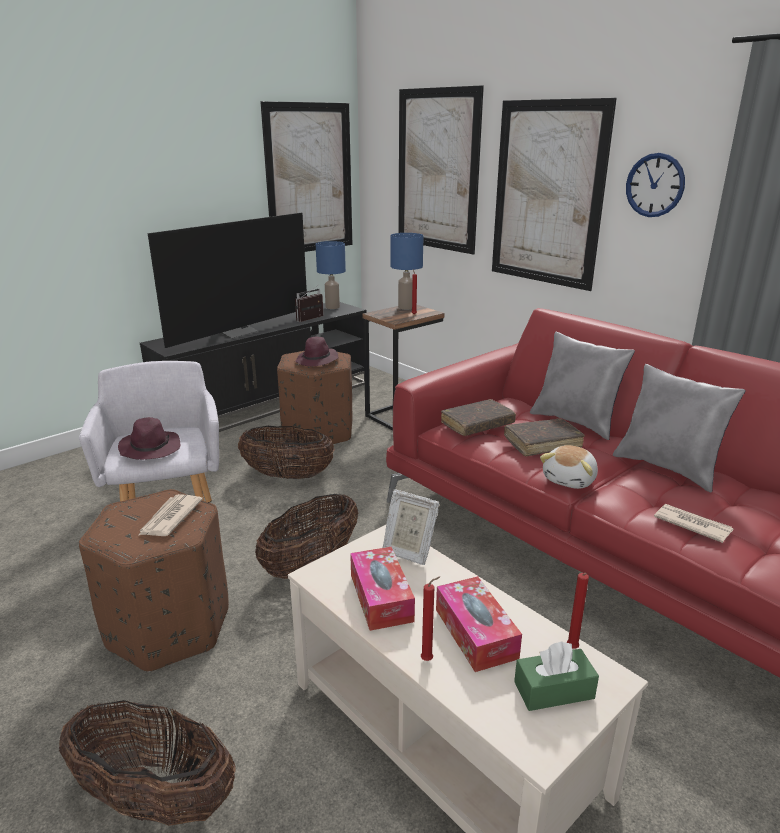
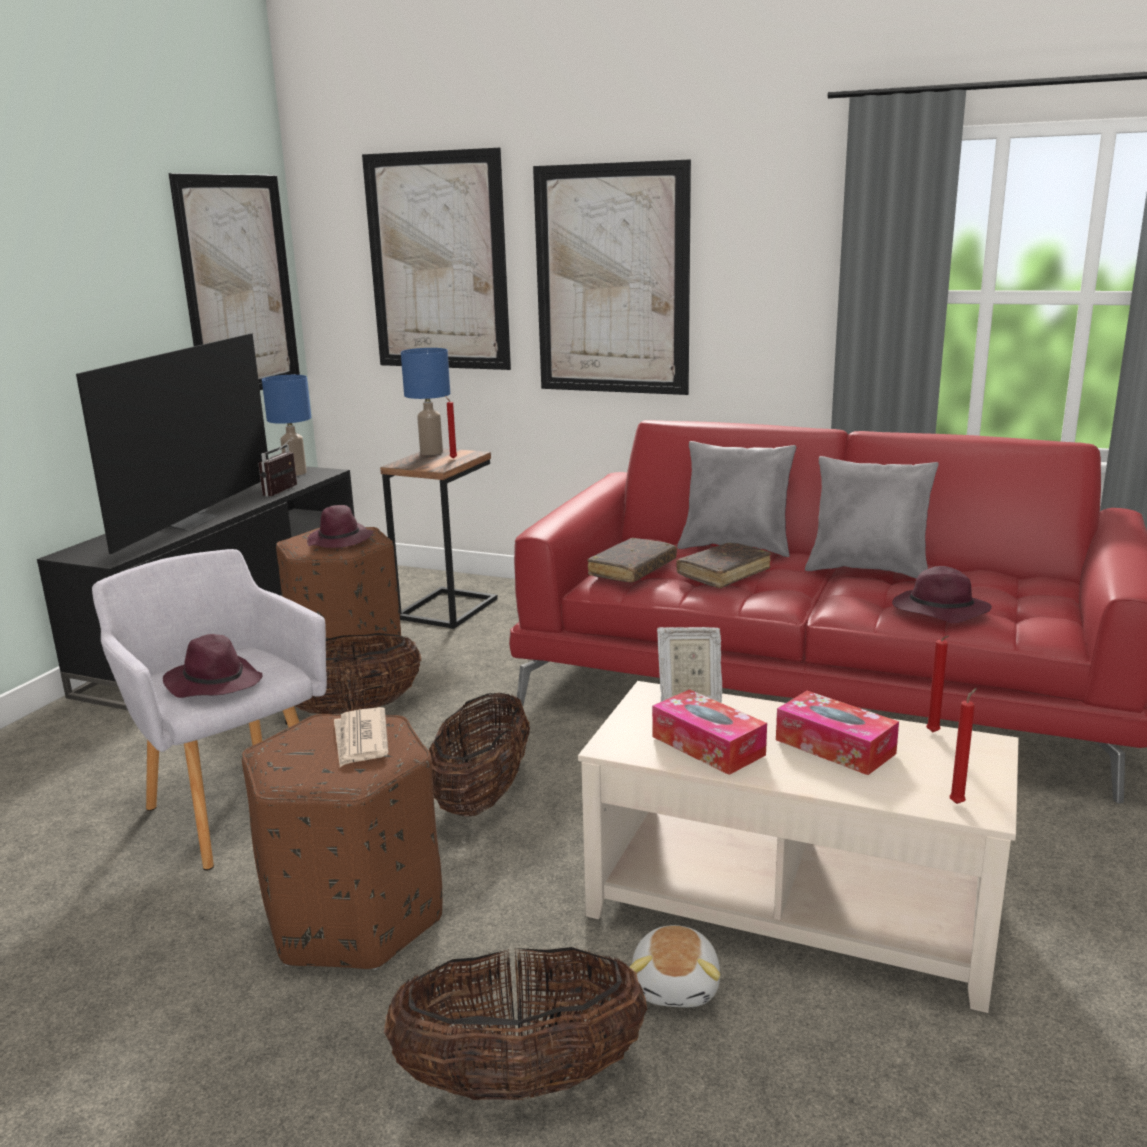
camera: 25 degrees left, 5 degrees down
(428, 660) = (815, 779): red candle -> red candle (958, 803)
(554, 690) = (950, 766): green tissue box -> none
(570, 480) = (786, 601): plush toy -> plush toy (677, 986)
(655, 185) = (753, 258): wall clock -> none
(691, 524) = (938, 611): newspaper -> purple hat

